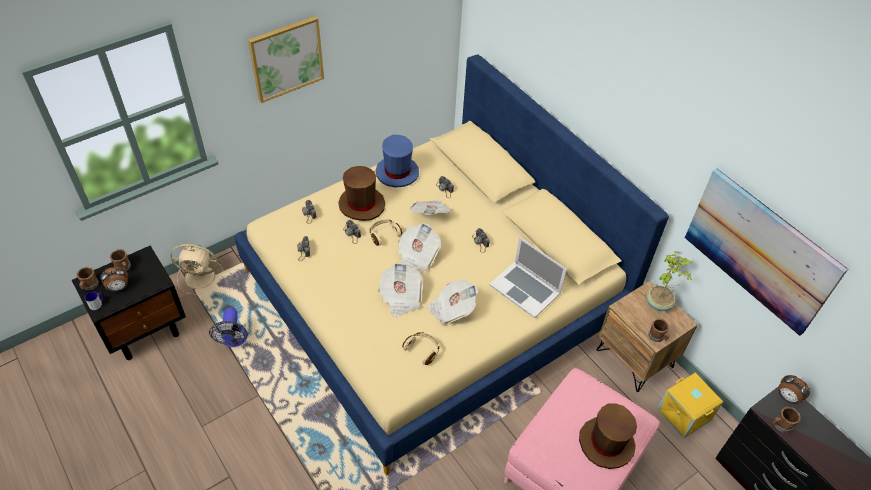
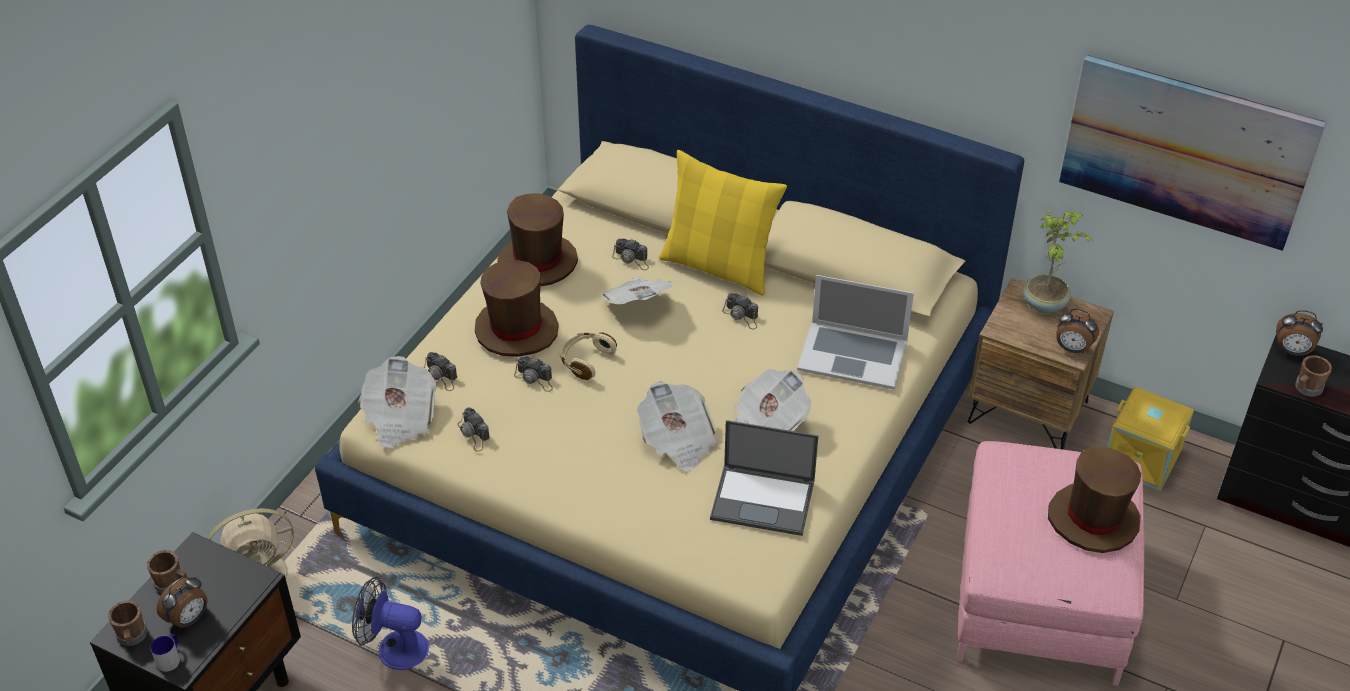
camera: 25 degrees left, 5 degrees down
(234, 341) = (394, 648): fan -> fan turned 135 degrees clockwise
(286, 58) = (326, 118): picture -> none
(397, 173) = (538, 262): blue hat -> brown hat
(417, 256) = (660, 372): newspaper -> newspaper (399, 418)
(422, 350) = (764, 500): beige headphones -> laptop
(487, 210) = (718, 266): none -> yellow pillow
(657, 337) = (1072, 349): brown mug -> alarm clock

